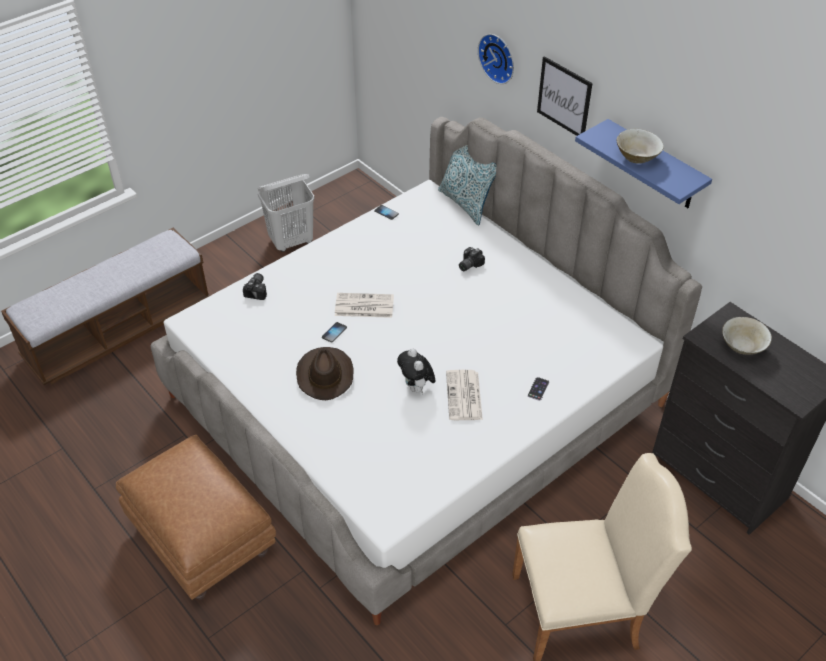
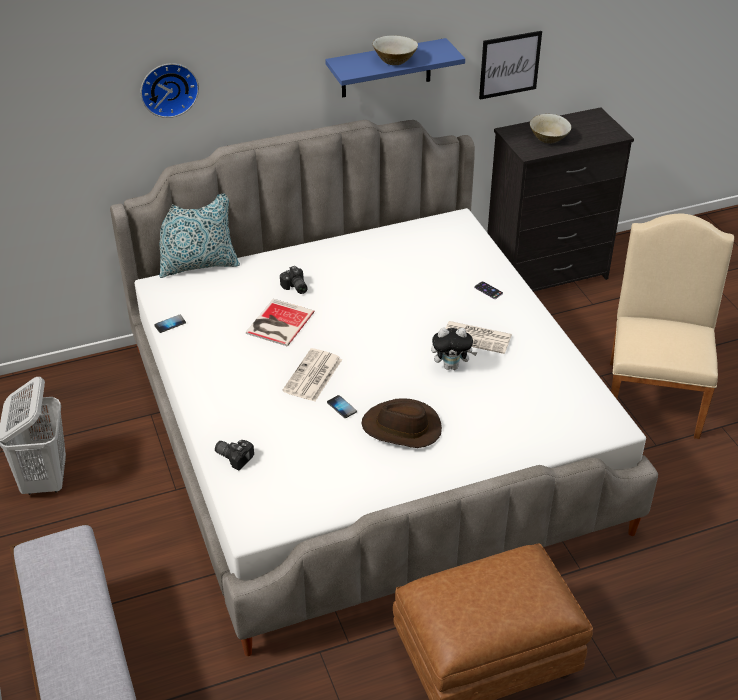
camera: 70 degrees left, 5 degrees down
(417, 268) = (278, 323): none -> book
(564, 97) = (268, 73): picture -> picture (509, 64)

